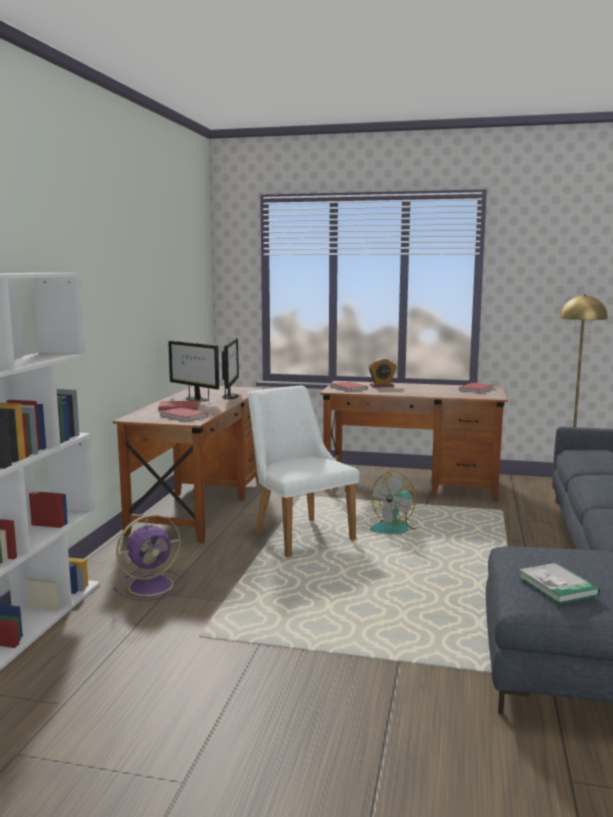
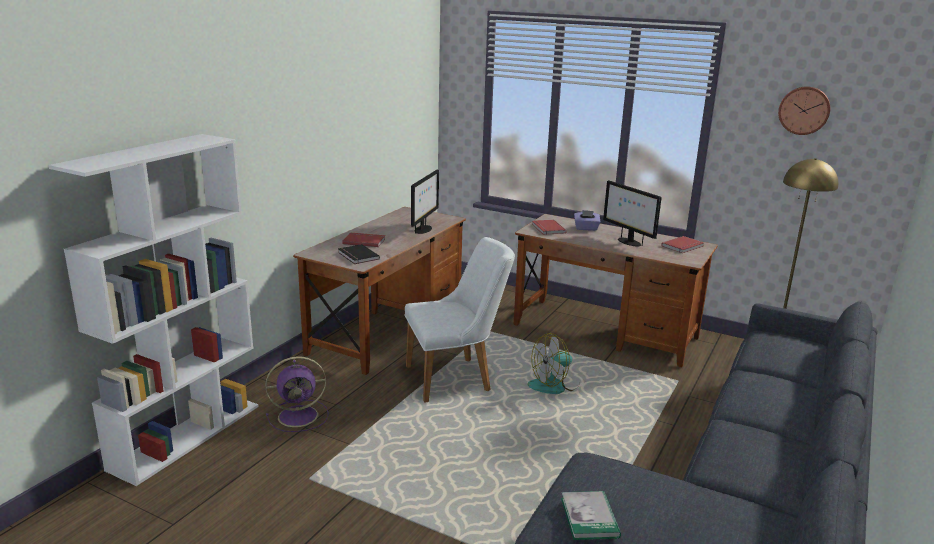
camera: 15 degrees right, 10 degrees up
(182, 416) = (357, 256): red book -> black book
(196, 399) = (388, 230): monitor -> monitor (628, 242)
(297, 534) = (456, 378): white chair -> white chair turned 90 degrees clockwise
(382, 386) = (586, 228): alarm clock -> purple tissue box
(562, 259) = (804, 110): none -> wall clock

